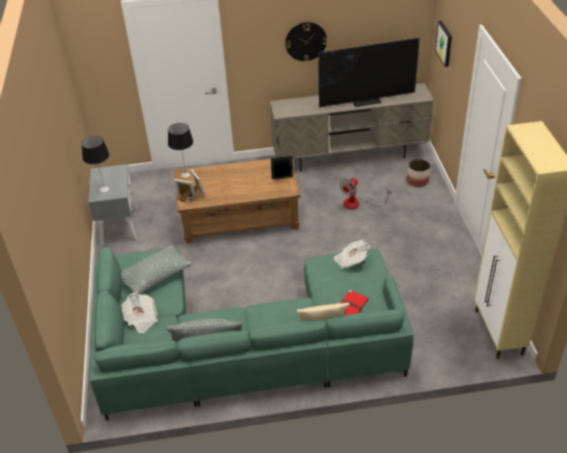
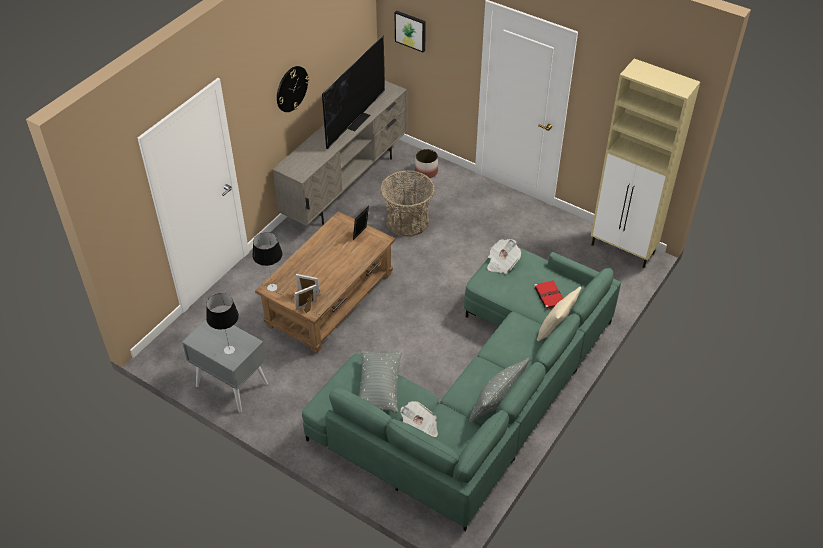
camera: 50 degrees left, 5 degrees up
(357, 203) = (407, 221): fan -> basket

